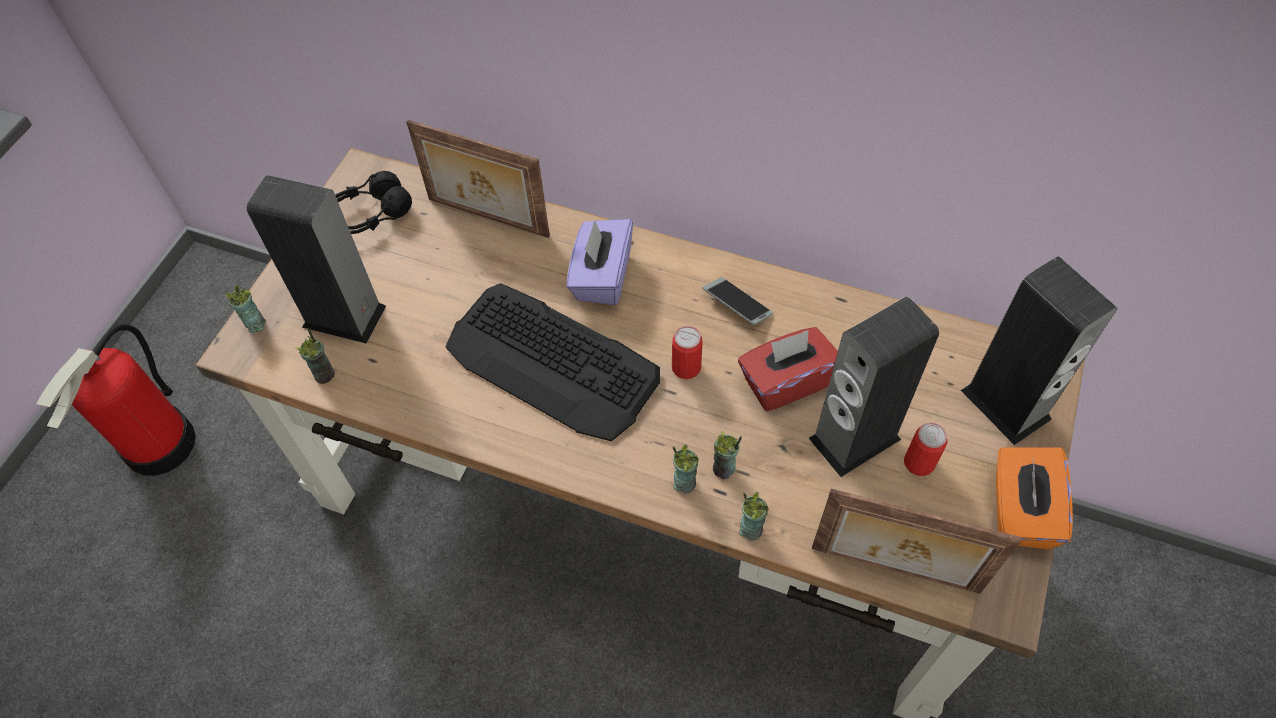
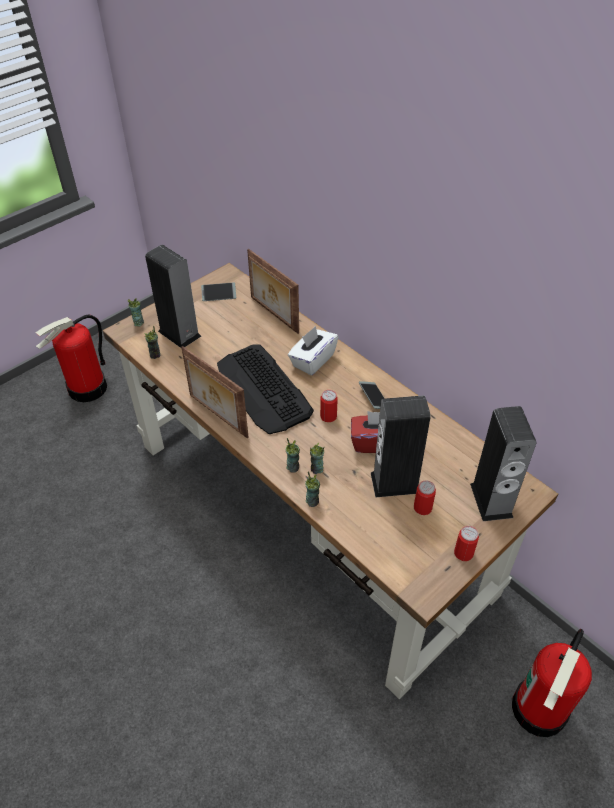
camera: 25 degrees right, 10 degrees down
(370, 216) = (219, 295): black headphones -> phone
(601, 277) = (312, 360): purple tissue box -> white tissue box
(894, 572) = (374, 551): picture frame -> picture frame (217, 416)
(1019, 511) = (463, 553): orange tissue box -> can
(1102, 643) = (540, 710): none -> fire extinguisher

